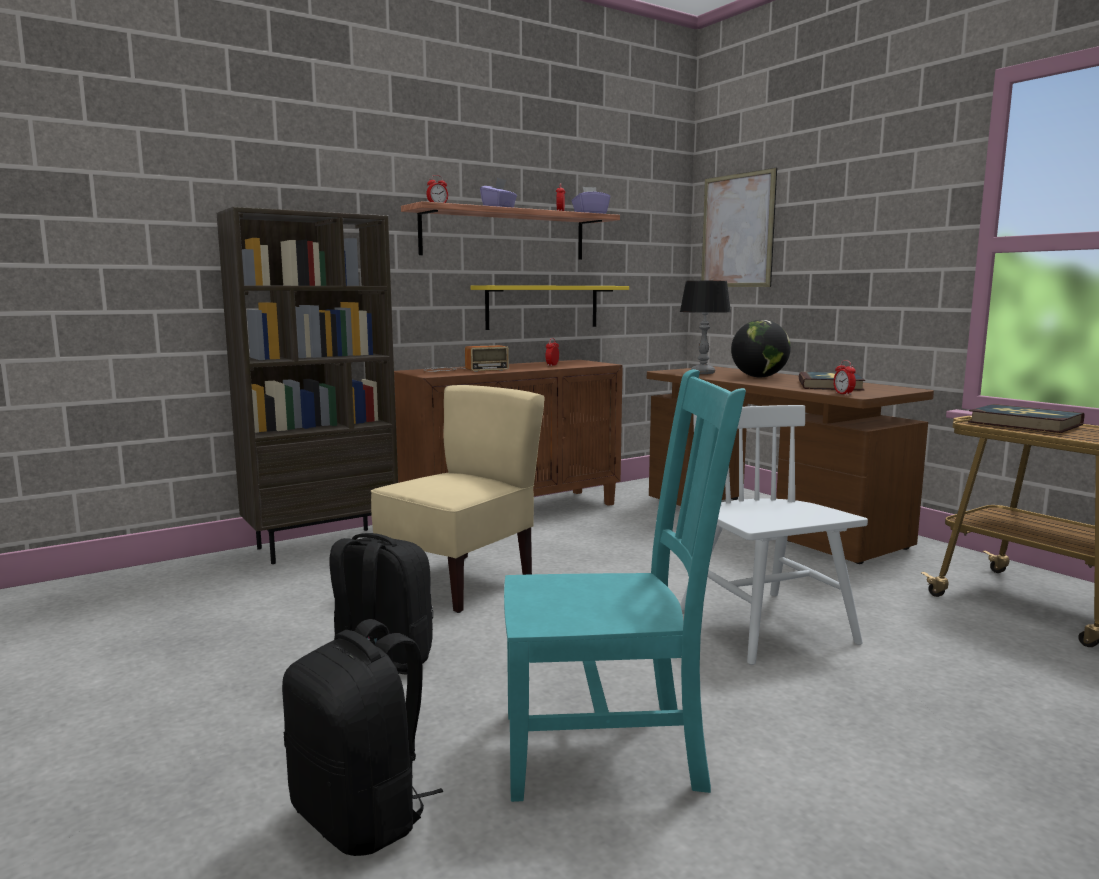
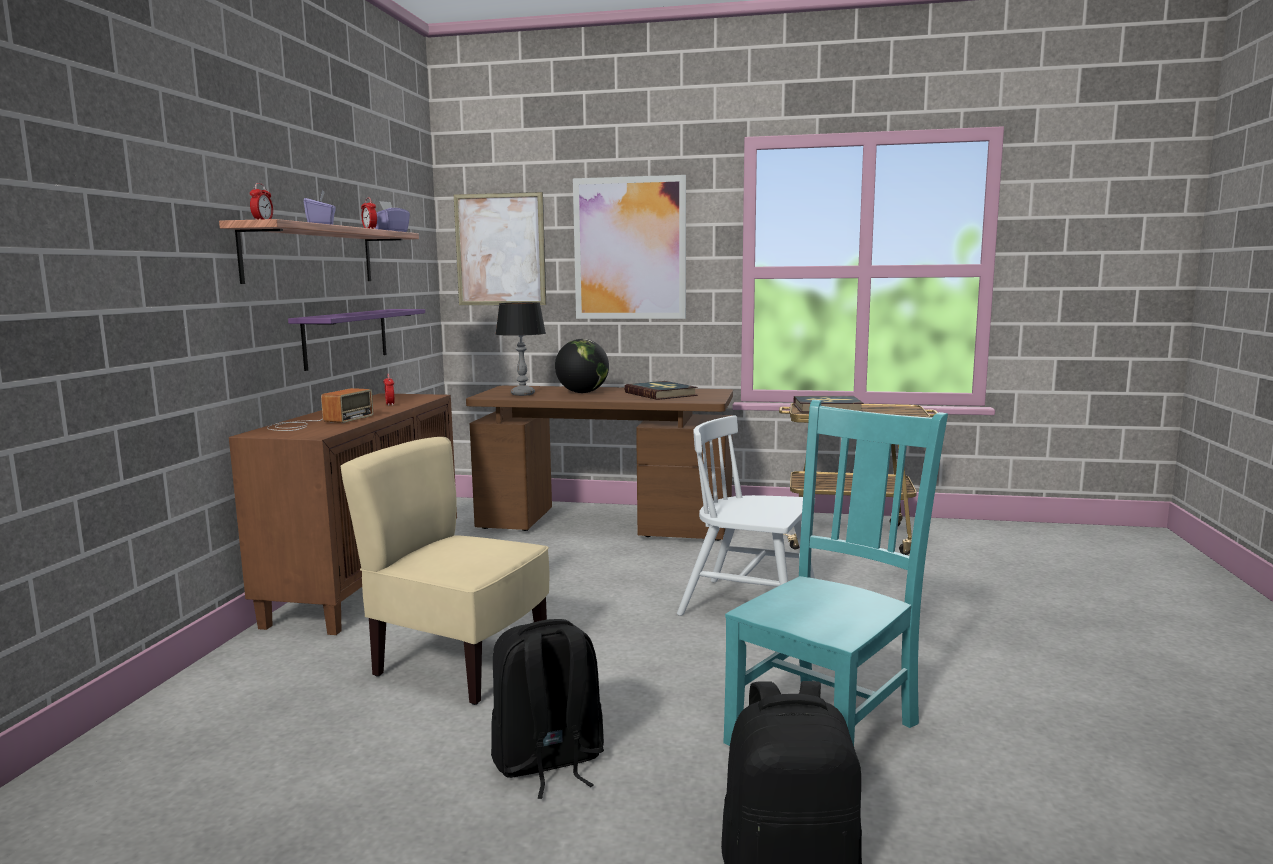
camera: 45 degrees left, 0 degrees up
(323, 545) = (208, 687): brown bookcase -> none
(458, 582) = (460, 664): beige chair -> beige chair turned 60 degrees counterclockwise
(542, 307) = (346, 337): yellow shelf -> purple shelf
(843, 394) = (698, 401): alarm clock -> none
(853, 222) = (630, 248): none -> picture

